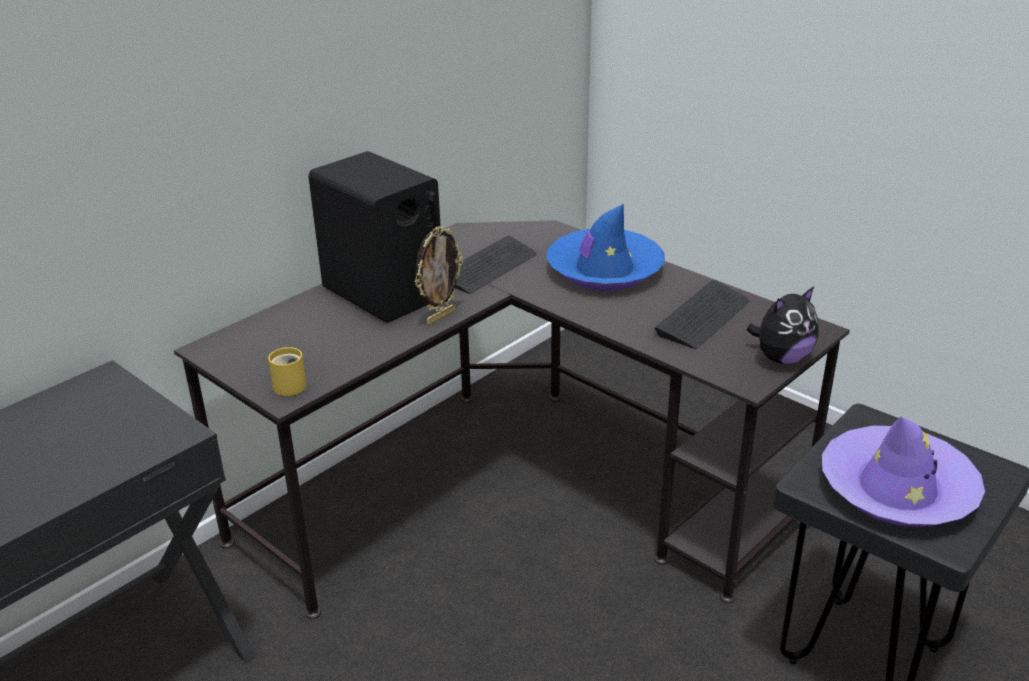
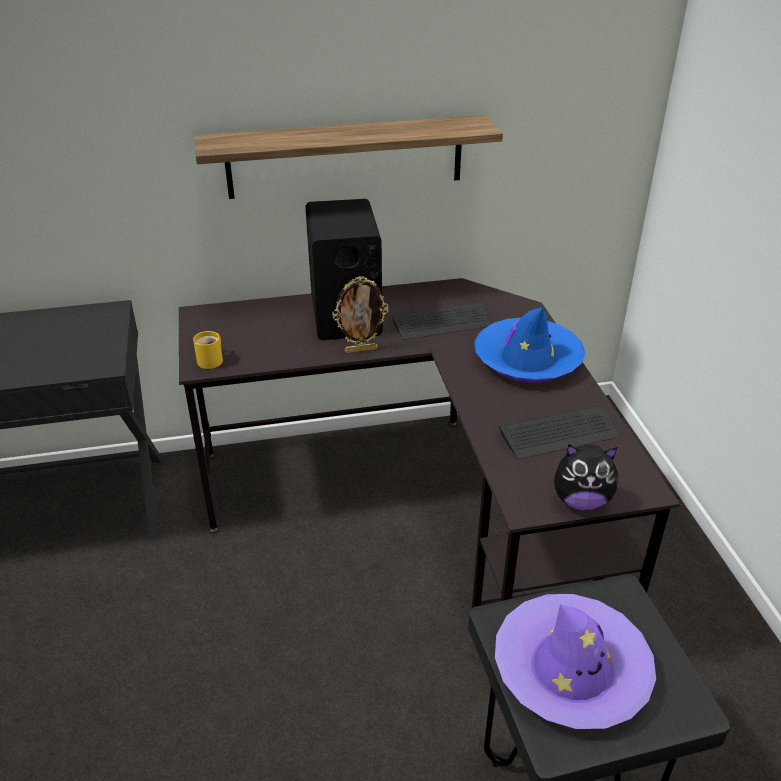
camera: 35 degrees right, 5 degrees up
(332, 108) = (345, 157): none -> shelf

